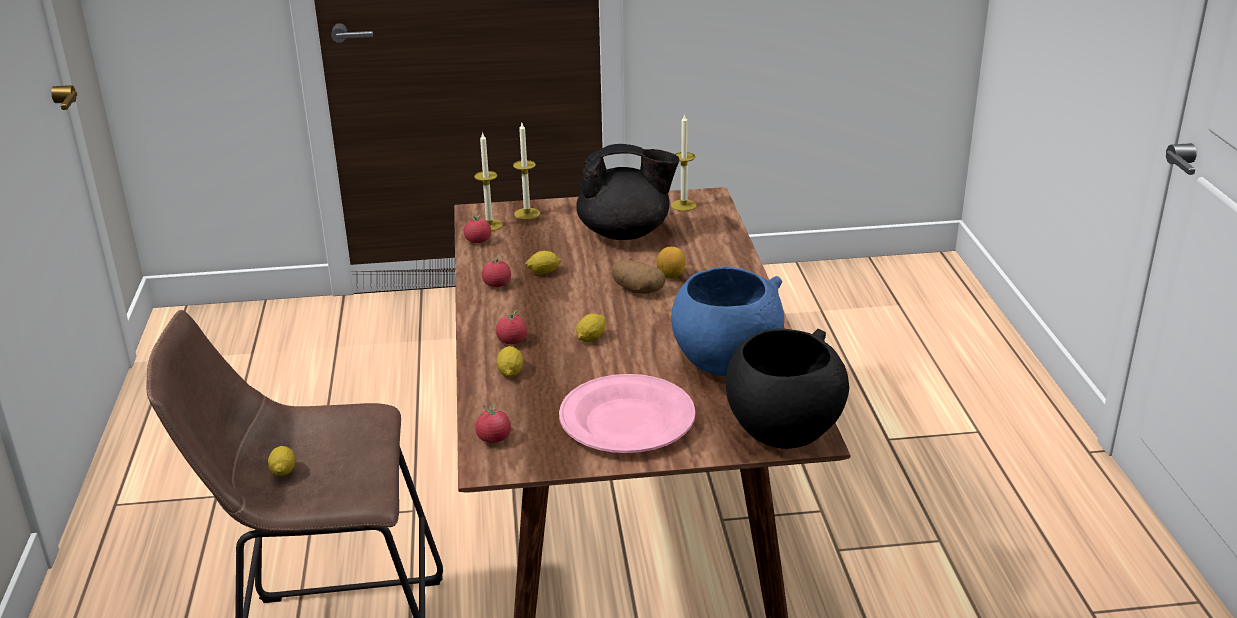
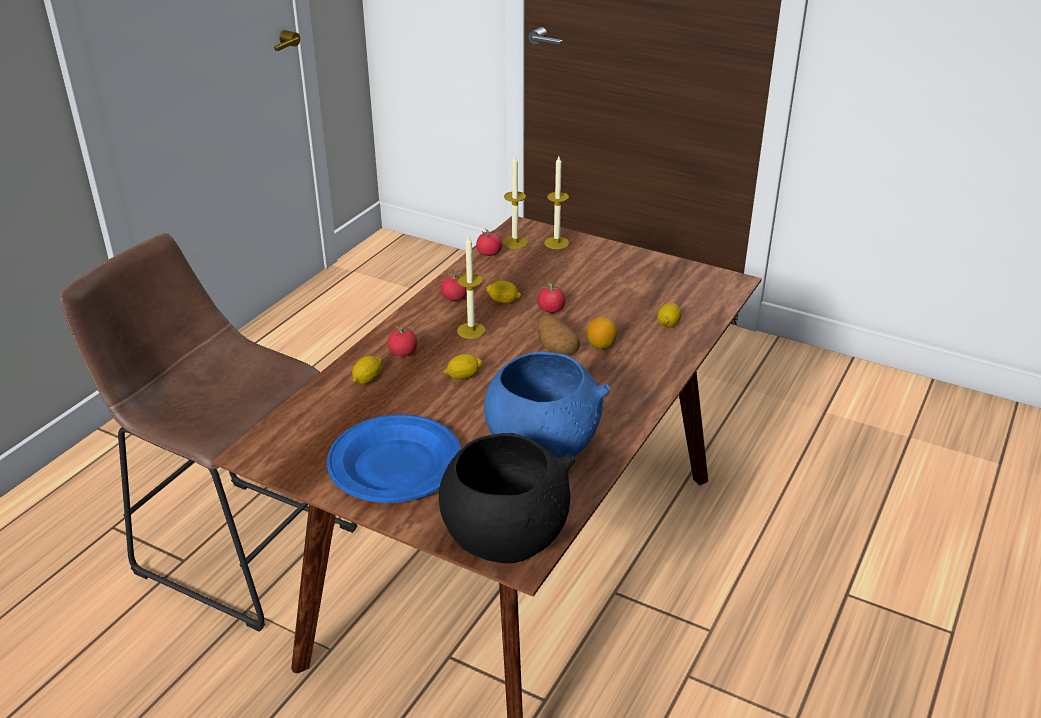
camera: 35 degrees right, 5 degrees up
(283, 471) = (194, 389): lemon -> lemon (668, 324)
(494, 438) = (285, 431): tomato -> tomato (551, 310)
(626, 233) = (614, 290): black teapot -> none
(628, 421) = (396, 465): pink plate -> blue plate
(683, 205) = (698, 282): candle -> candle (471, 330)

